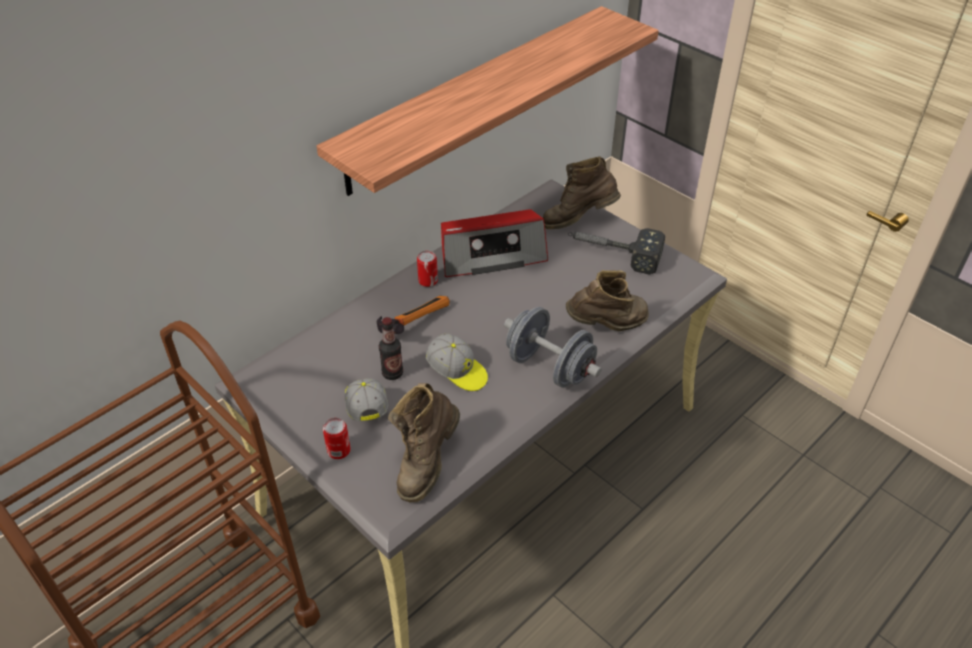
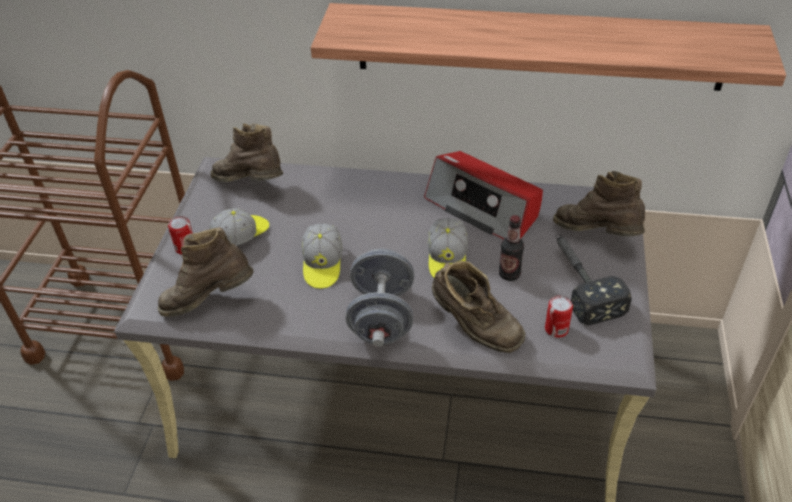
camera: 55 degrees right, 0 degrees up
(304, 368) = (251, 185): none -> brown boot
(392, 373) = (287, 230): bottle -> bottle (509, 274)
(412, 323) = (352, 210): hammer -> none
(428, 281) = (409, 191): can -> can (556, 329)
(524, 302) = (447, 259): none -> cap

